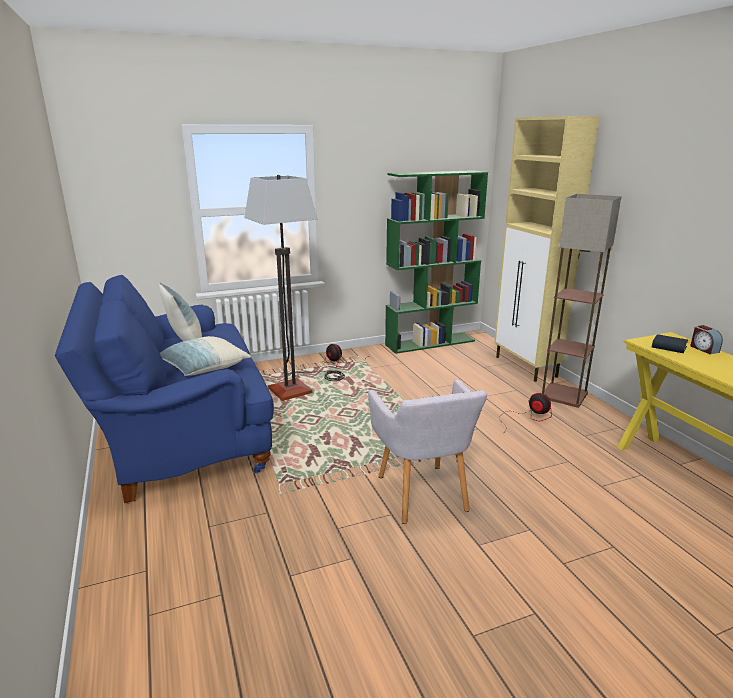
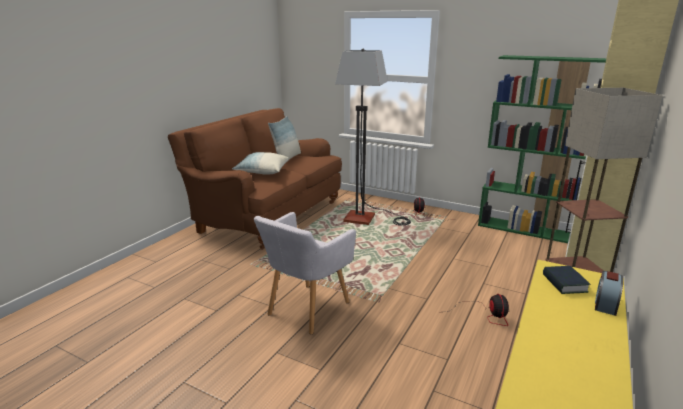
camera: 50 degrees right, 0 degrees up
(181, 436) = (267, 216): blue sofa -> brown sofa

